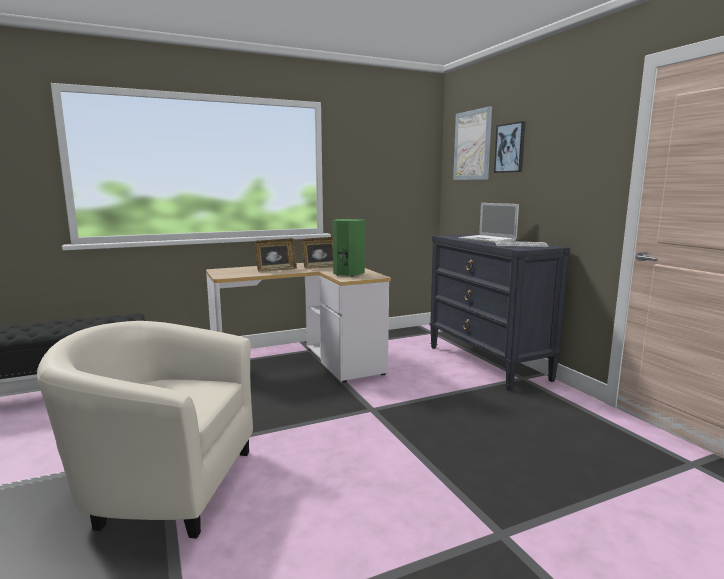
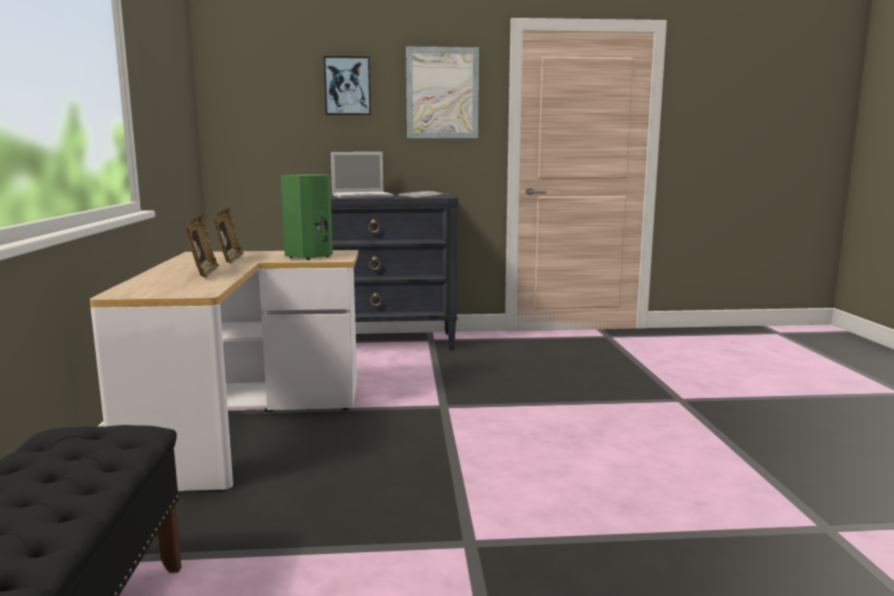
camera: 70 degrees left, 0 degrees up
(163, 485) = (562, 542): beige armchair -> none
(472, 145) = (271, 77): picture -> picture (442, 93)

